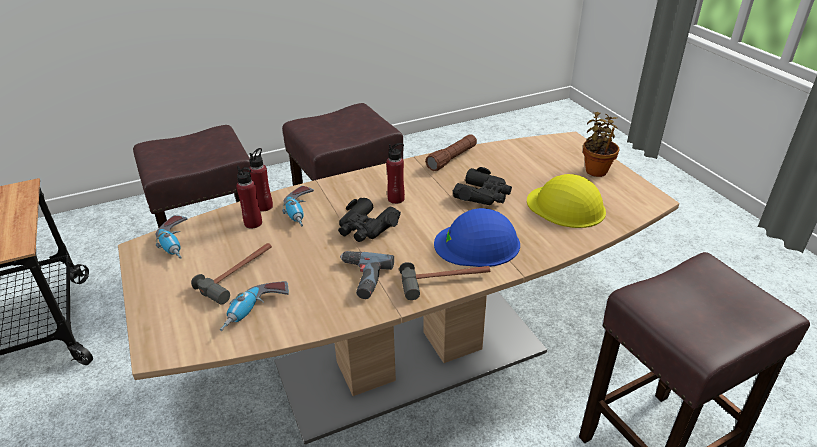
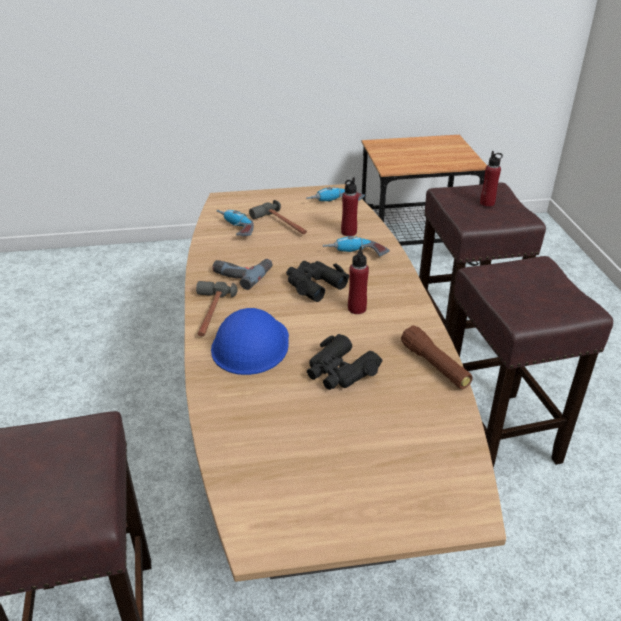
camera: 105 degrees right, 0 degrees up
(264, 206) = (373, 238): red bottle -> red bottle (487, 203)
(566, 206) = (283, 436): yellow hard hat -> none
(596, 170) = (363, 508): potted plant -> none

